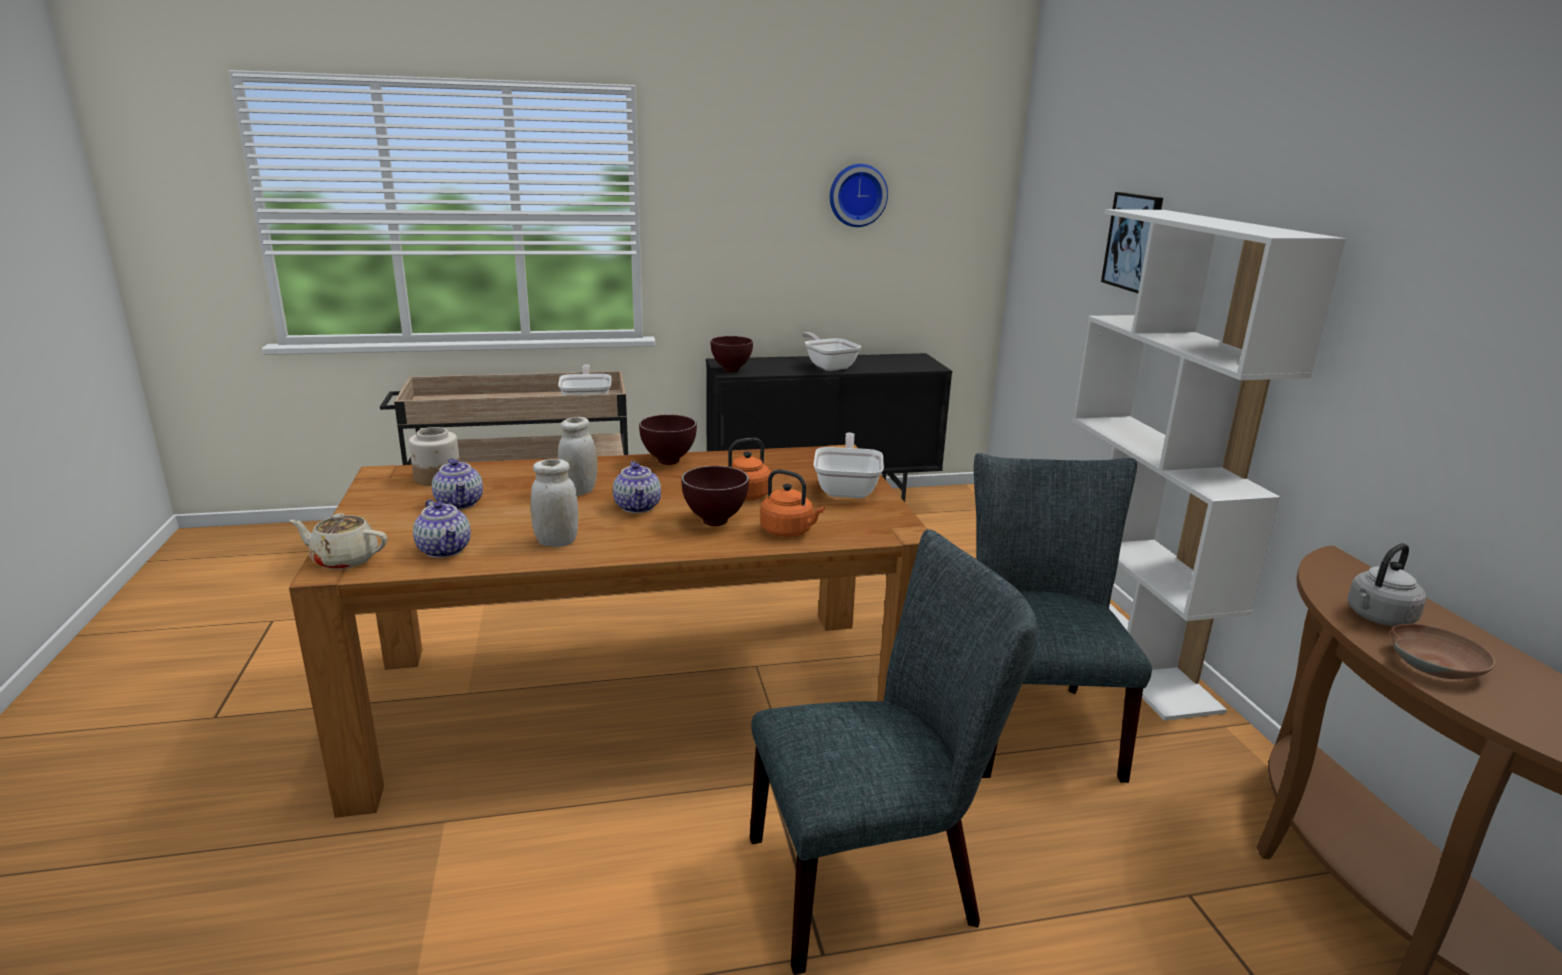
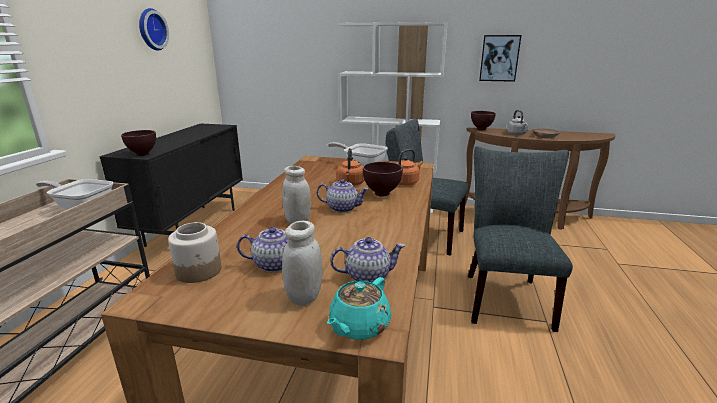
camera: 65 degrees left, 0 degrees up
(344, 559) = (358, 326): beige teapot -> turquoise teapot
(556, 542) = (380, 236): white jar -> white jar (304, 297)
(670, 462) = (277, 192): brown bowl -> brown bowl (481, 129)
(828, 366) = (182, 138): frying pan -> none
(1133, 242) = (322, 42): picture -> picture (499, 58)

